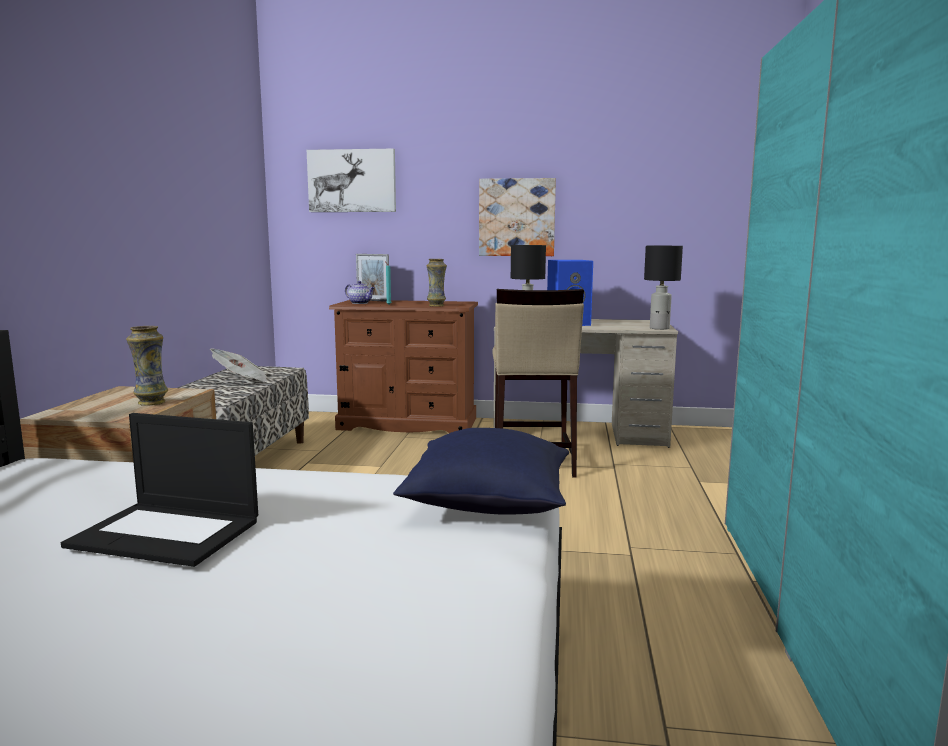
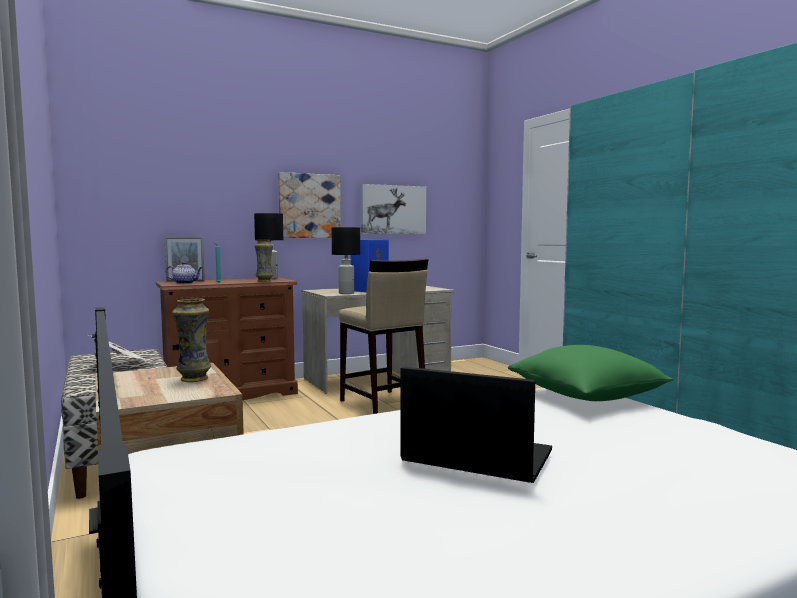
camera: 35 degrees left, 5 degrees down
(168, 533) = (475, 456): laptop -> laptop turned 135 degrees counterclockwise
(352, 181) = (155, 167): picture -> picture (393, 209)
(487, 503) = (586, 397): blue pillow -> green pillow
(660, 328) = (438, 289): black table lamp -> black table lamp (270, 278)

